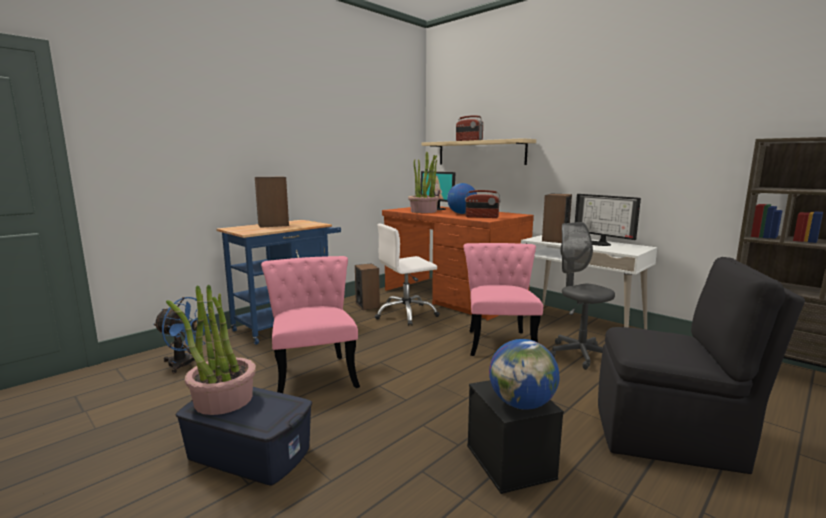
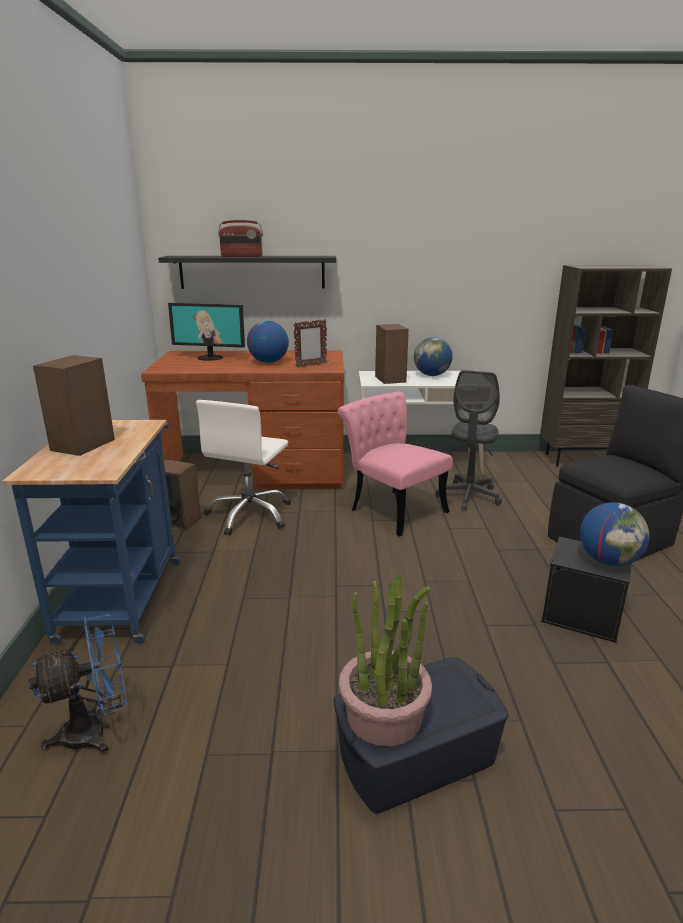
camera: 45 degrees left, 10 degrees up
(314, 372) = (295, 636): pink chair -> none
(423, 211) = (211, 366): potted plant -> none
(480, 153) = (252, 272): beige shelf -> black shelf
(482, 217) = (310, 365): radio -> picture frame
(579, 355) = (468, 496): grey office chair -> grey office chair turned 90 degrees counterclockwise
(599, 243) = (432, 375): monitor -> globe

